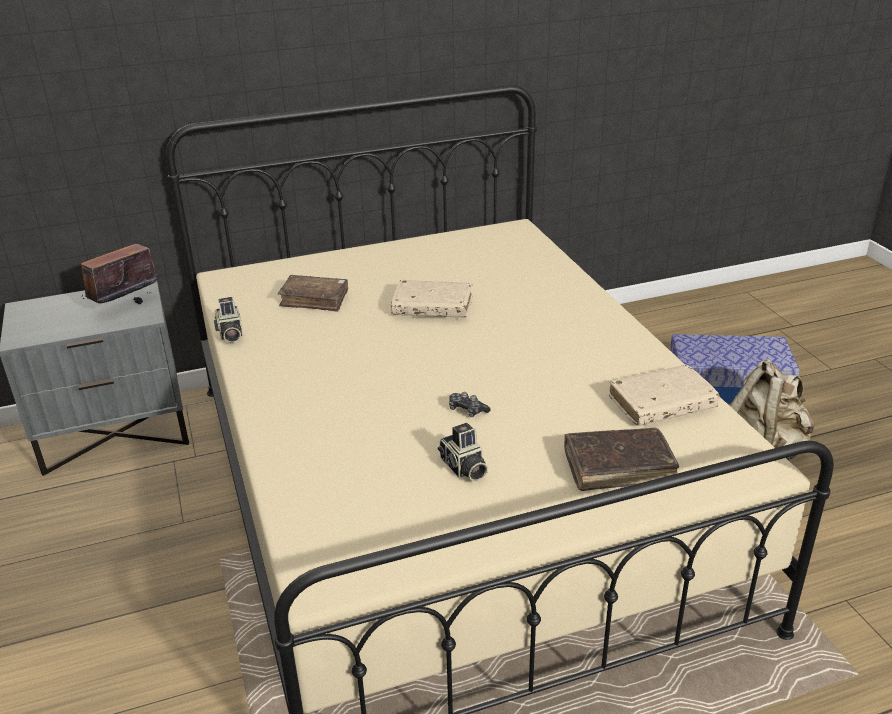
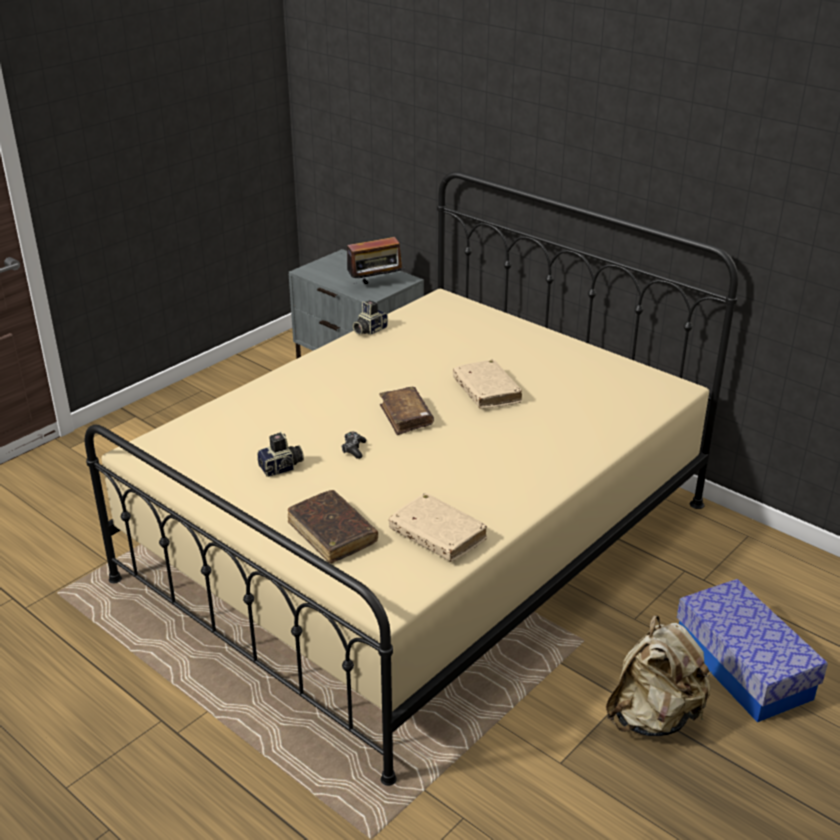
camera: 60 degrees right, 0 degrees up
(125, 306) = (375, 284): radio -> radio turned 150 degrees clockwise
(315, 300) = (447, 342): brown book -> brown book (406, 417)
(463, 468) = (282, 468): camera -> camera turned 150 degrees counterclockwise

